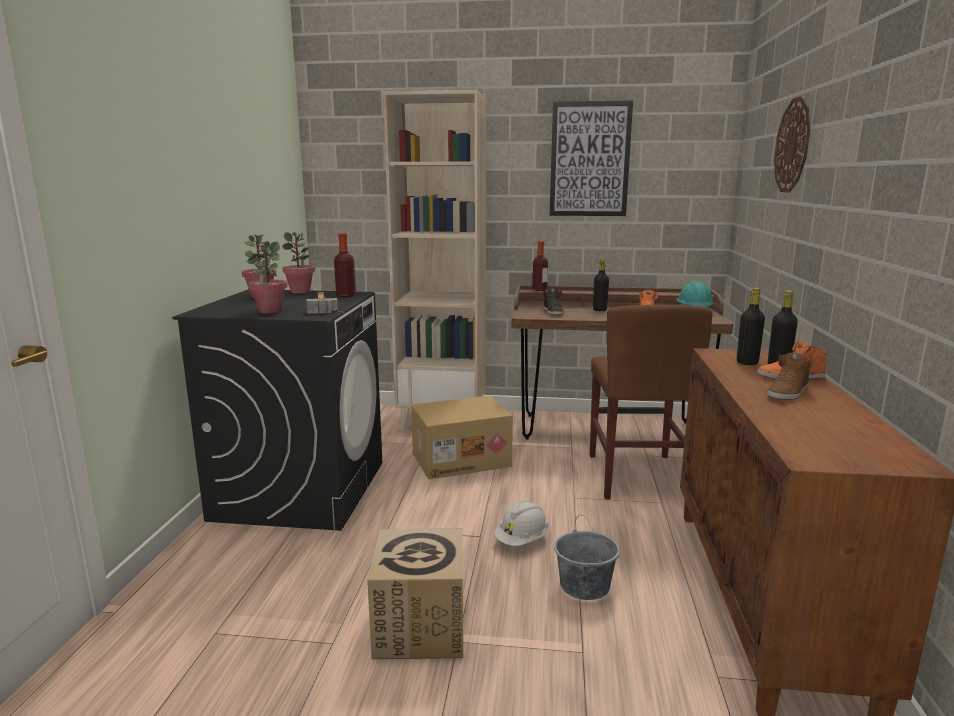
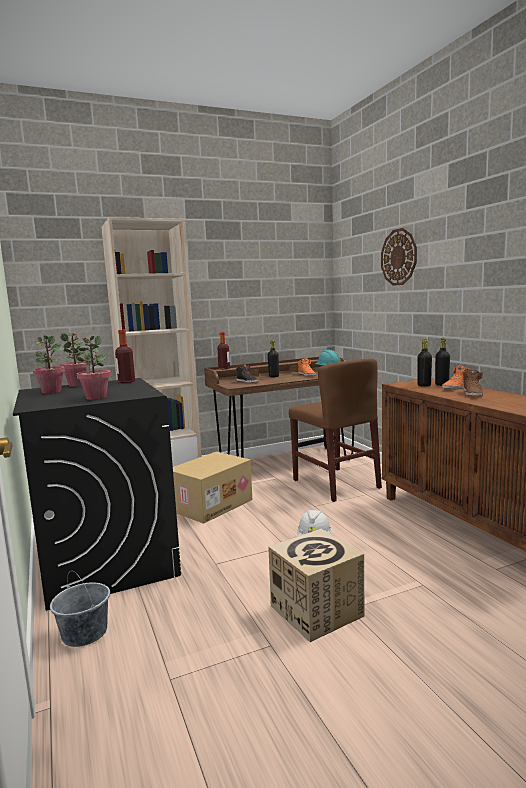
camera: 30 degrees left, 5 degrees down
(318, 307) = (129, 390): hammer -> none
(584, 586) = (381, 551): grey bucket -> grey bucket (85, 633)
(589, 159) = (245, 272): picture -> none

